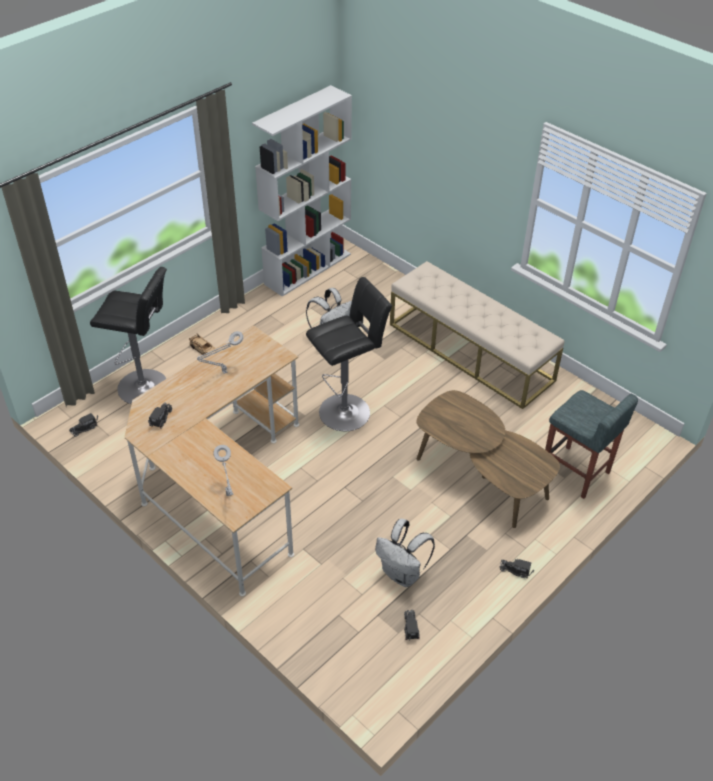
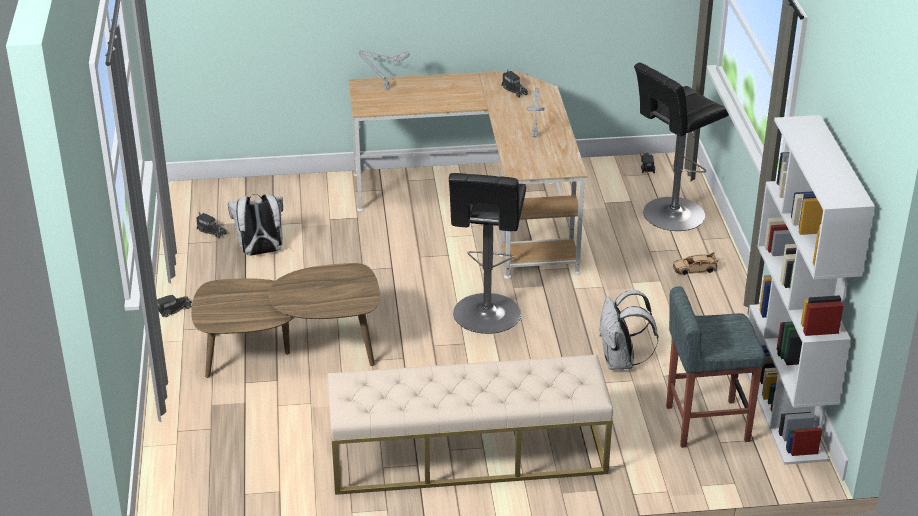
camera: 130 degrees right, 10 degrees down
(576, 472) = (205, 417): grey stool -> grey stool (705, 423)

